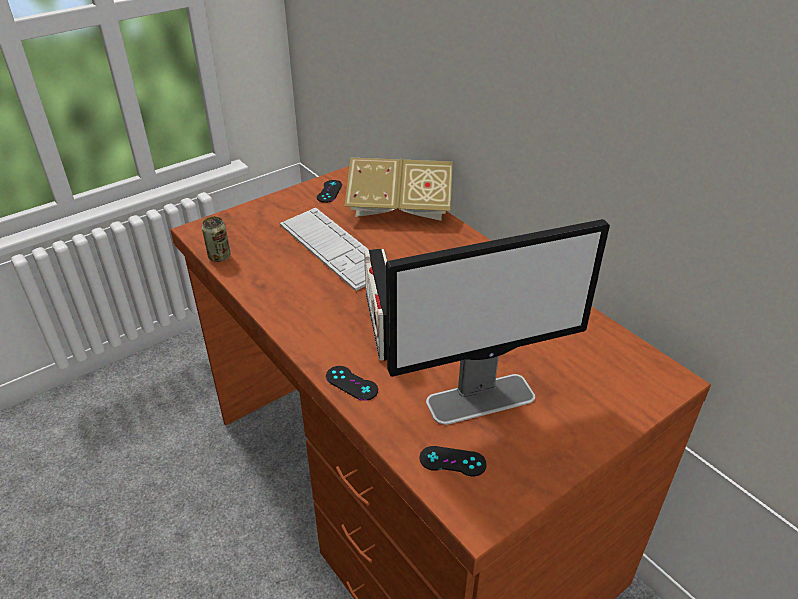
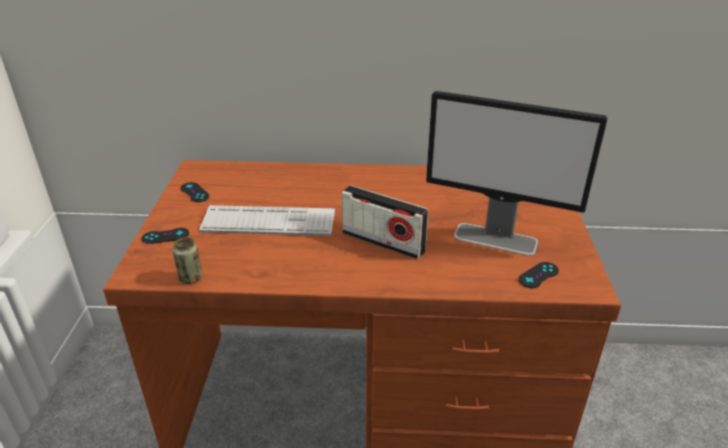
camera: 50 degrees left, 5 degrees down
(351, 383) = (426, 281): black game controller -> black game controller (165, 236)
(399, 209) = (267, 177): book -> none
(482, 398) = (496, 239): monitor -> monitor turned 90 degrees clockwise

